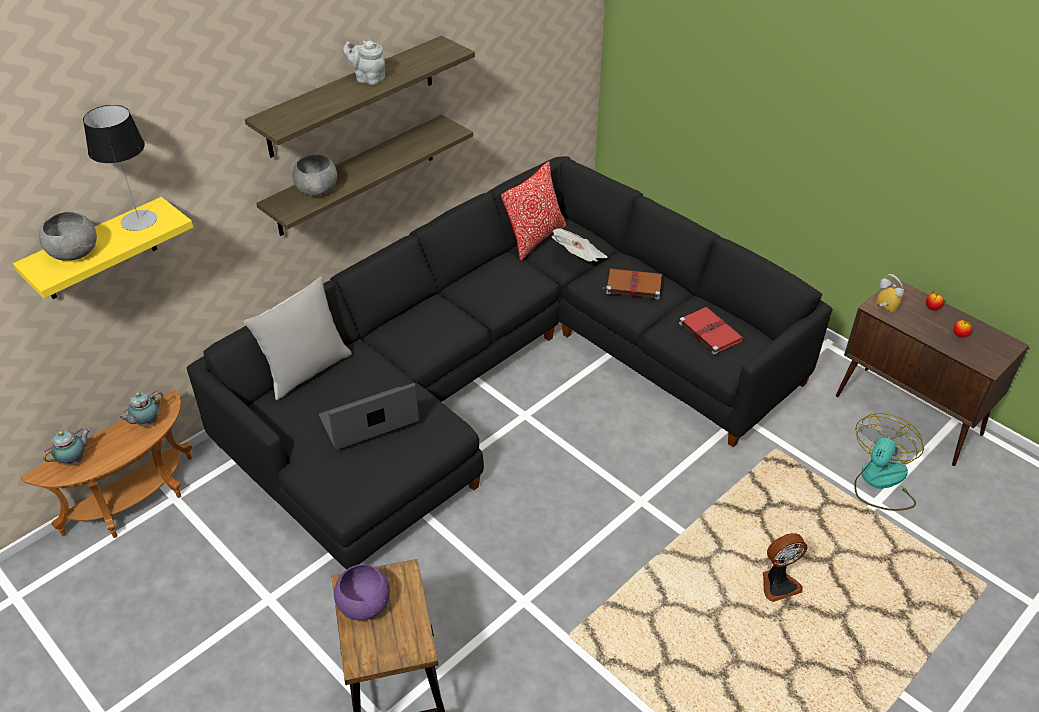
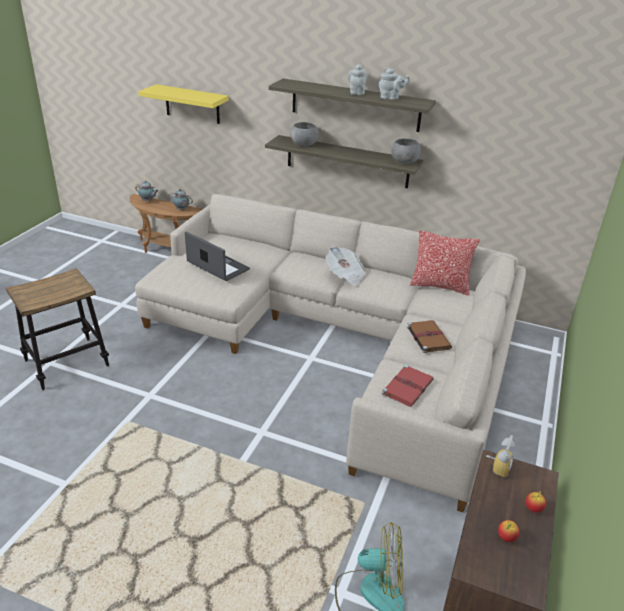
camera: 65 degrees right, 10 degrees down
(74, 252) = (170, 90): grey bowl -> grey bowl (405, 161)
(139, 220) = (204, 95): table lamp -> none
(306, 370) = (247, 240): grey pillow -> none
(364, 605) = (57, 282): purple bowl -> none
(412, 62) = (391, 98): none -> grey teapot
(505, 376) = (341, 340): black sofa -> beige sofa
(579, 257) = (438, 308): newspaper -> newspaper (345, 275)
(778, 584) = (213, 530): fan -> none

